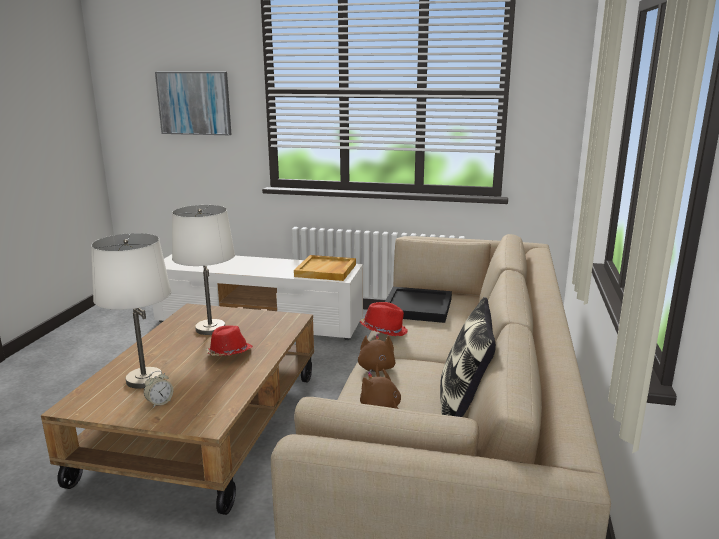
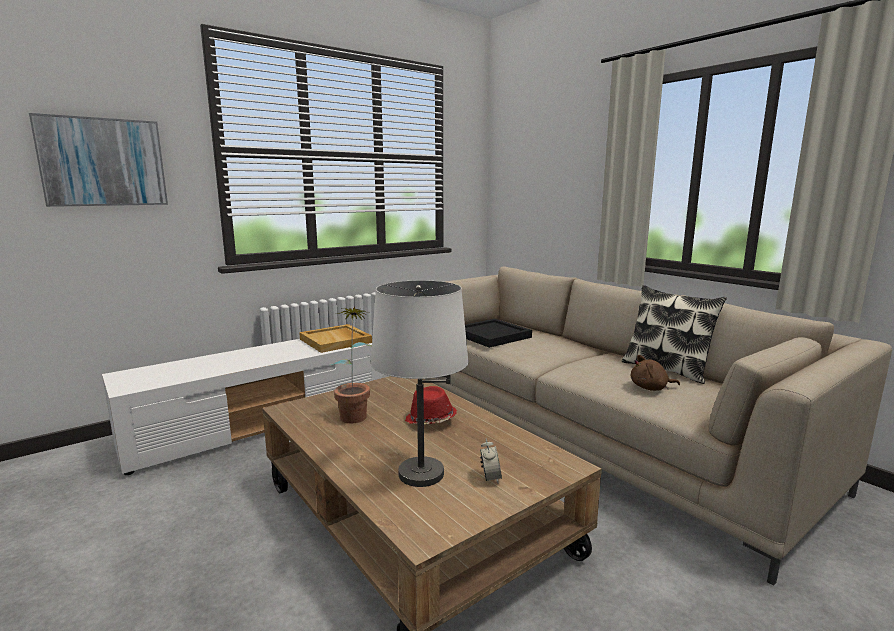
camera: 50 degrees left, 5 degrees down
(210, 328) = (355, 414): white table lamp -> potted plant
(376, 369) = (577, 373): brown plush toy -> none
(383, 330) = (515, 353): red hat -> none

